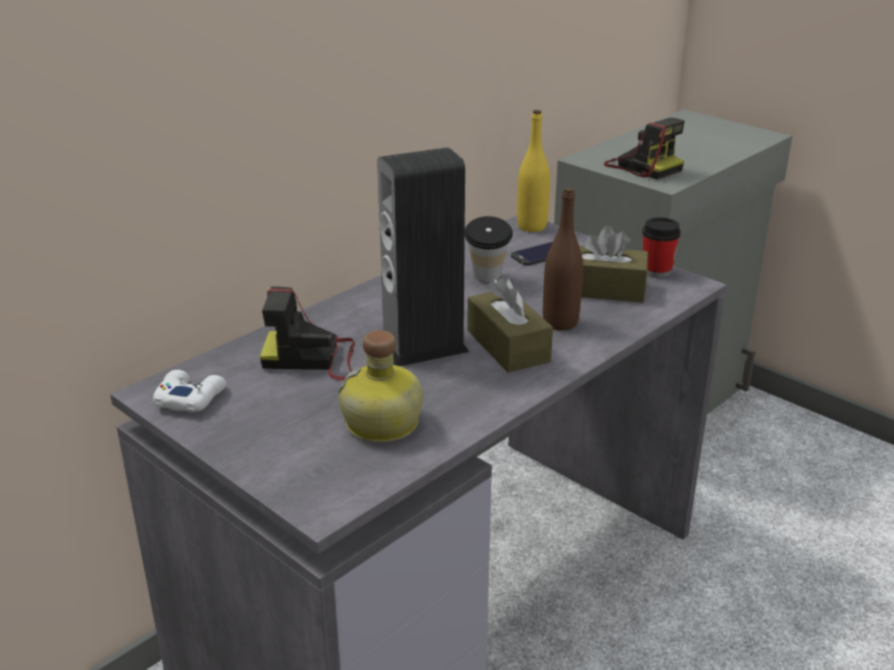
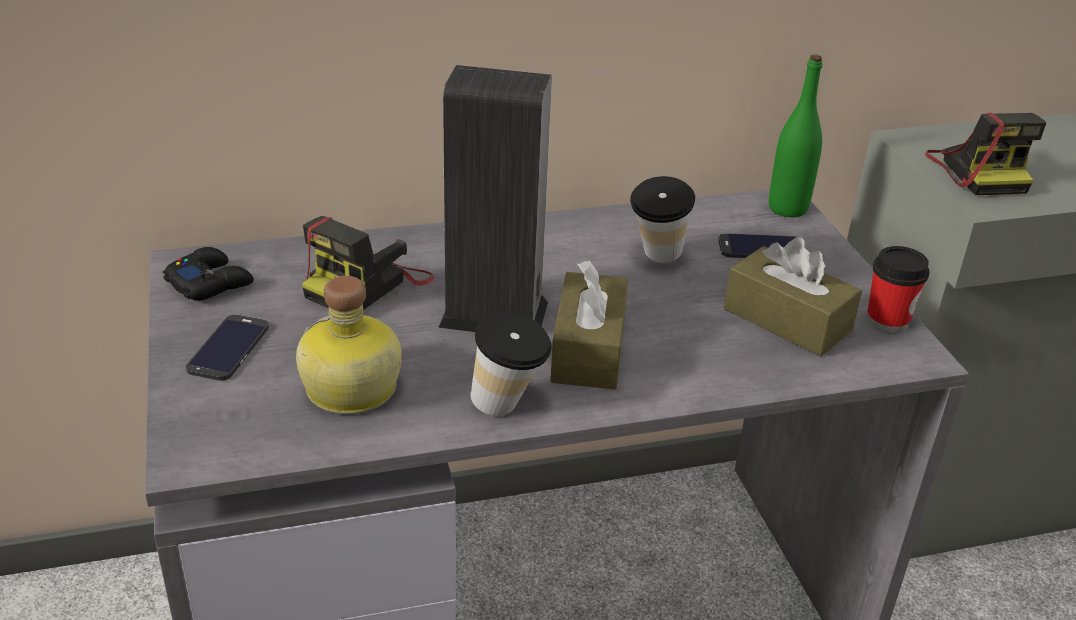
camera: 30 degrees right, 5 degrees up
(190, 398) = (210, 283): white game controller -> black game controller
(261, 433) = (229, 348): none -> phone
(312, 359) = (367, 285): camera -> camera turned 90 degrees counterclockwise
(498, 396) = (508, 407): none -> cup
(531, 226) = (787, 208): yellow bottle -> green bottle
(560, 323) = (684, 344): brown bottle -> none

